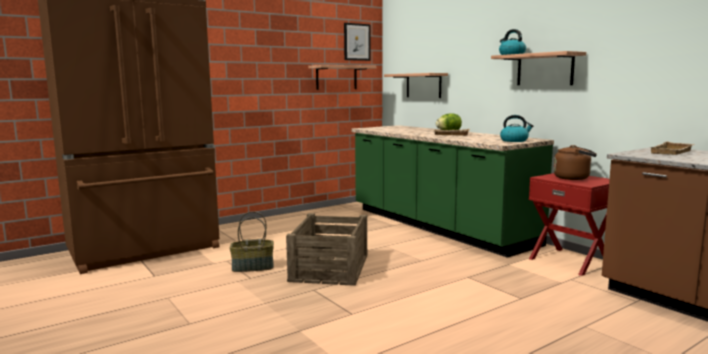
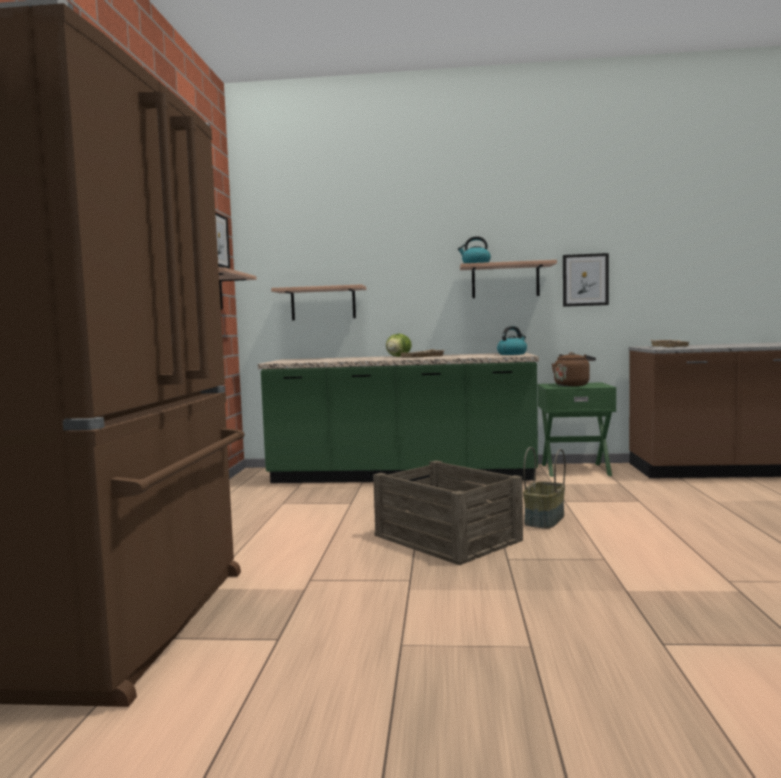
camera: 50 degrees left, 5 degrees down
(252, 267) = (371, 571): basket -> basket (545, 520)
(570, 261) = (575, 469): red nightstand -> green nightstand
(618, 69) = (585, 280): none -> picture

